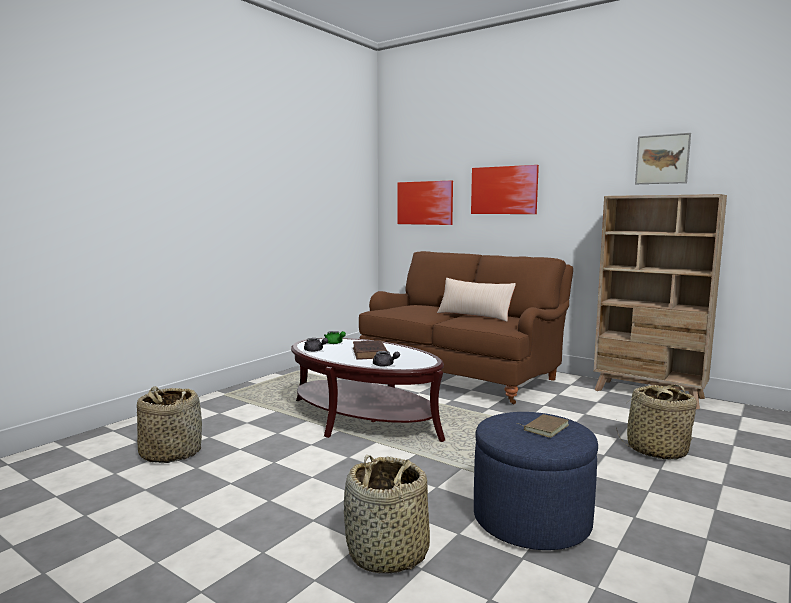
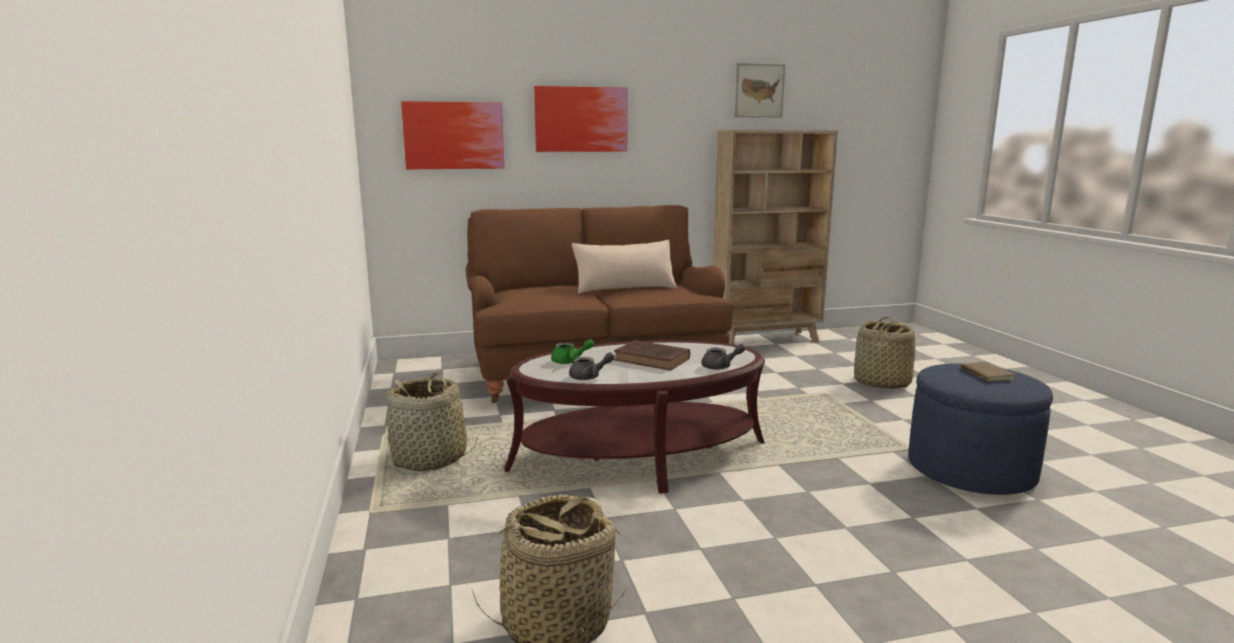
camera: 50 degrees left, 5 degrees up
(387, 554) = (998, 554): basket -> basket (430, 459)

